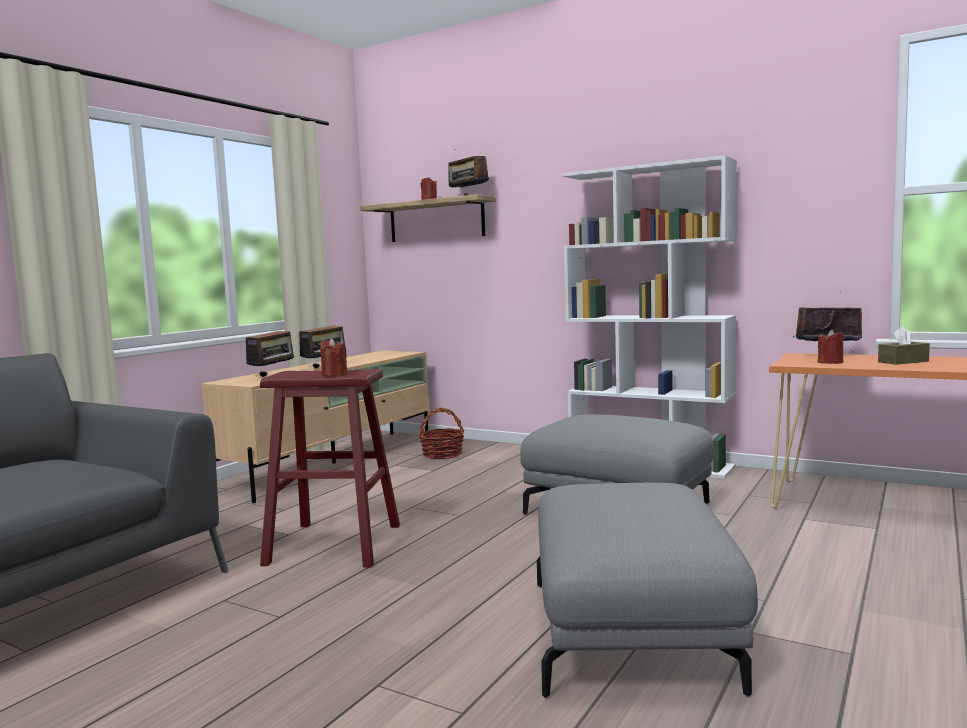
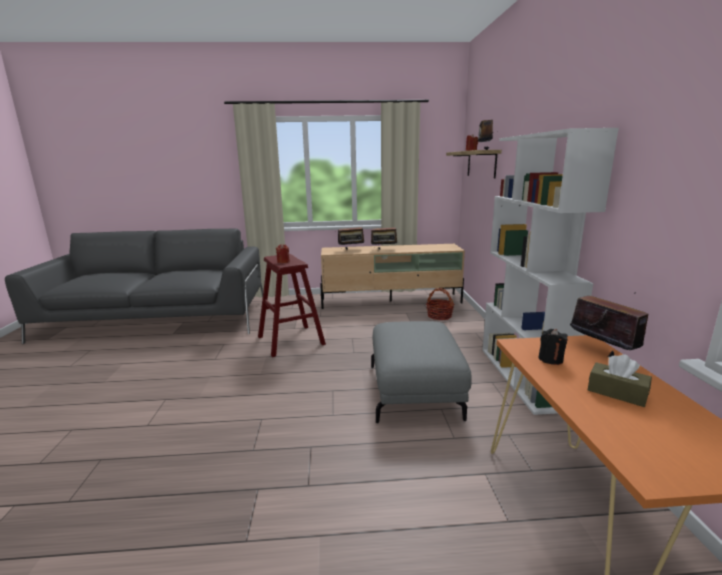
camera: 55 degrees right, 10 degrees up
(632, 634) = (236, 447): grey ottoman -> none
(830, 363) = (550, 359): red candle -> black candle

